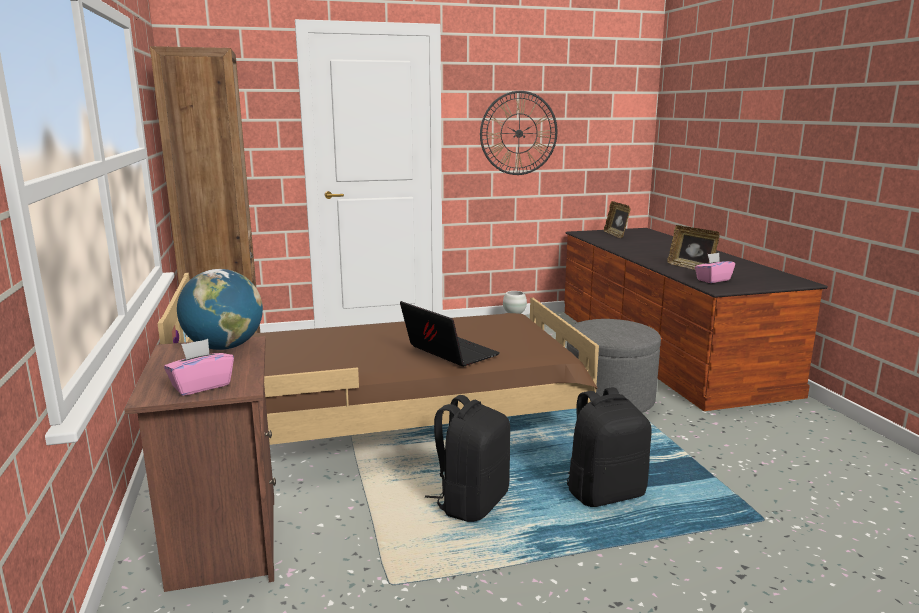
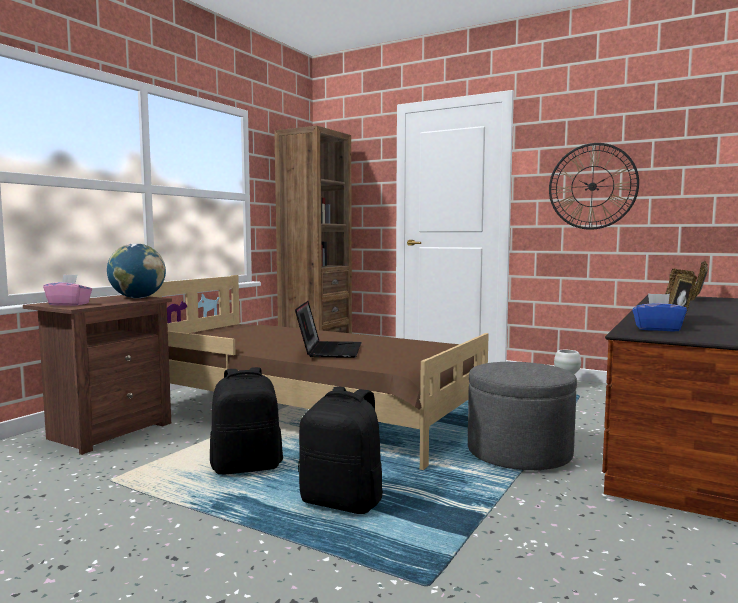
camera: 45 degrees right, 10 degrees down
(713, 280) = (657, 329): pink tissue box -> blue tissue box

